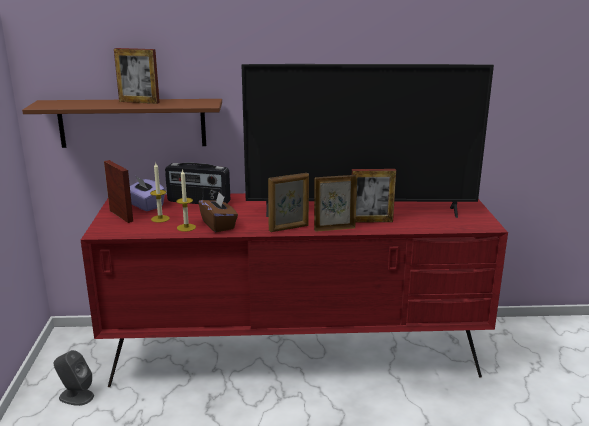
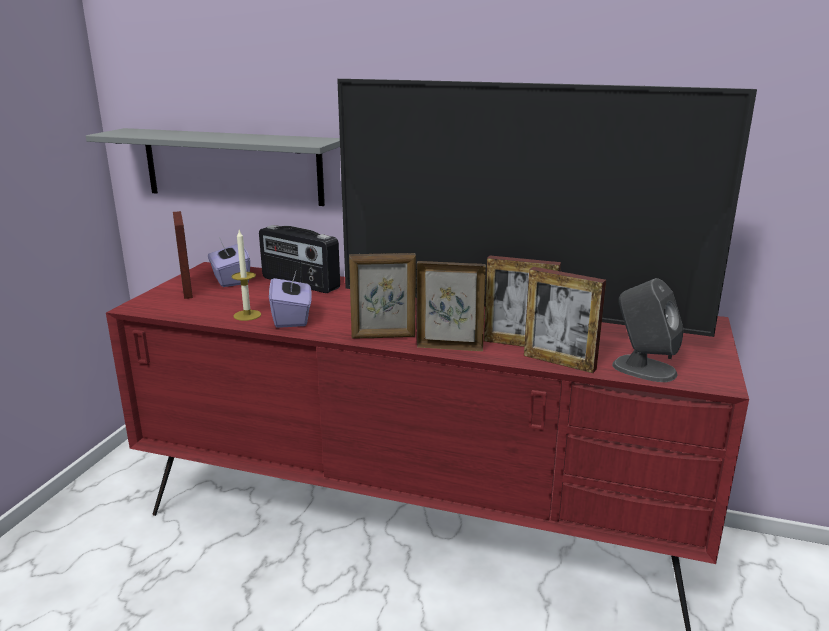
camera: 20 degrees right, 0 degrees up
(76, 396) = (109, 518): grey speaker -> grey speaker (643, 369)
(132, 123) = (232, 166): brown shelf -> grey shelf
(139, 102) = (232, 136): picture frame -> picture frame (559, 362)
(160, 219) = (228, 299): candle -> none
(219, 225) = (292, 318): brown tissue box -> purple tissue box

